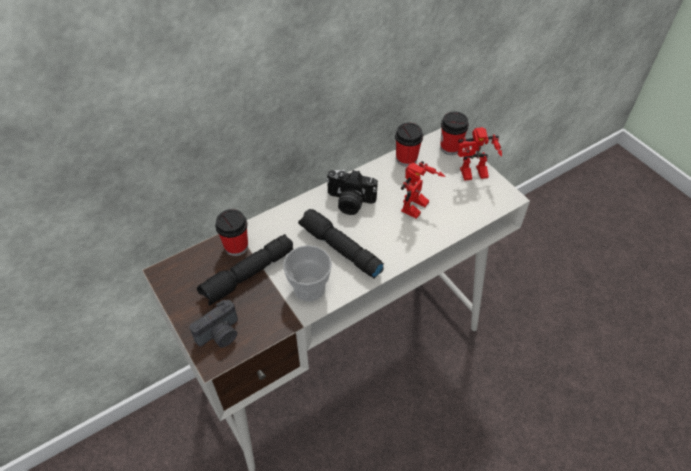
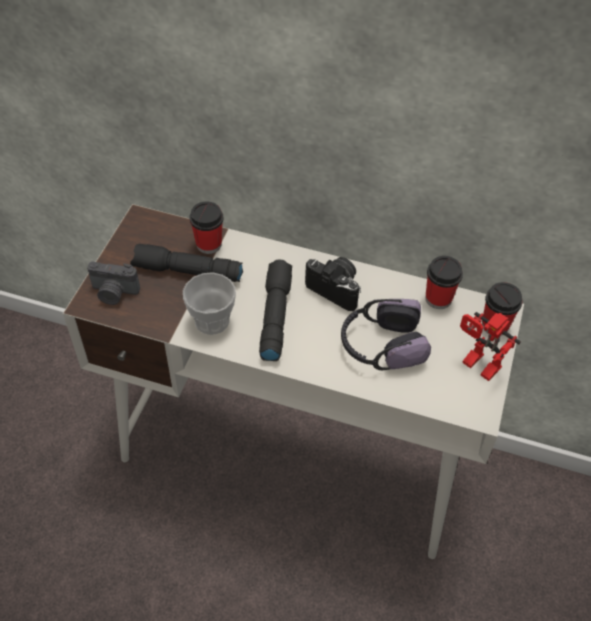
camera: 50 degrees right, 0 degrees up
(349, 202) = (336, 289): camera -> camera turned 150 degrees clockwise
(417, 209) = (381, 346): toy robot -> headphones

